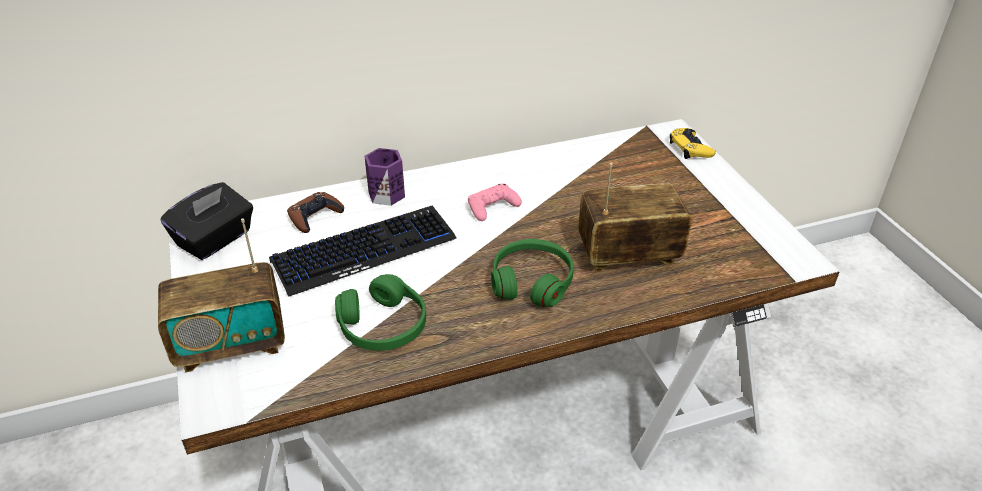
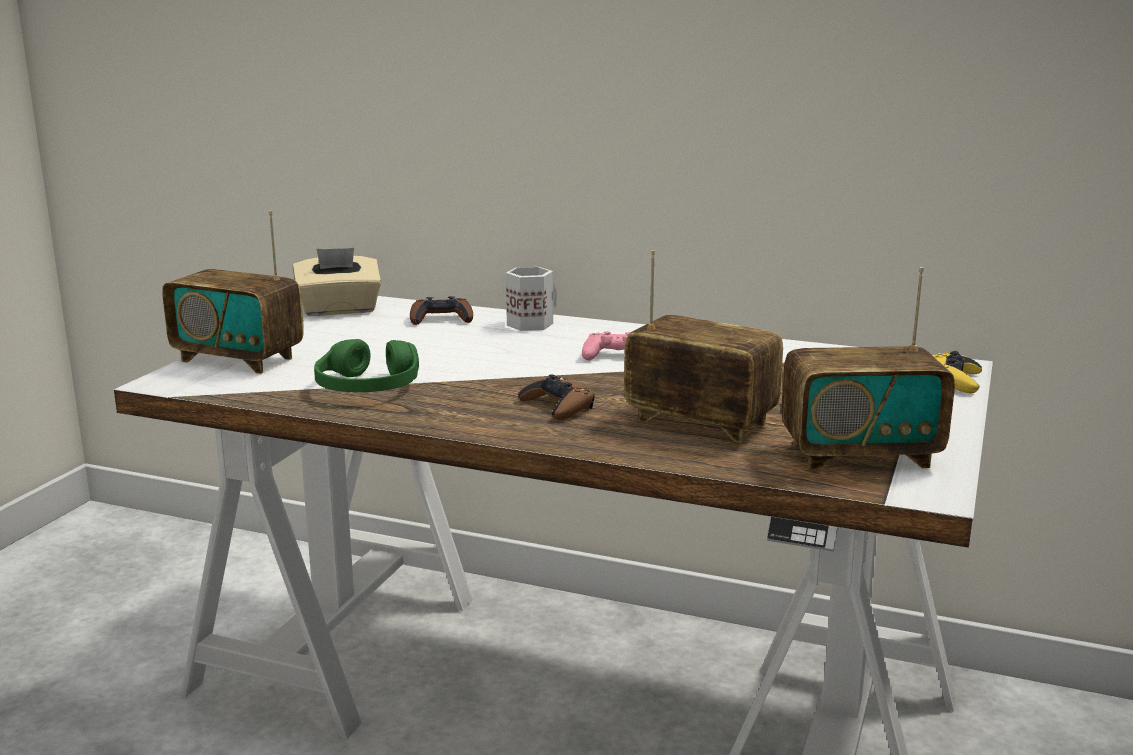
camera: 40 degrees right, 20 degrees down
(215, 239) = (339, 310): black tissue box -> beige tissue box
(364, 251) = (442, 347): keyboard -> none
(386, 193) = (530, 323): purple mug -> white mug
(532, 281) = (557, 406): green headphones -> brown game controller
(736, 244) = (859, 455): none -> radio

